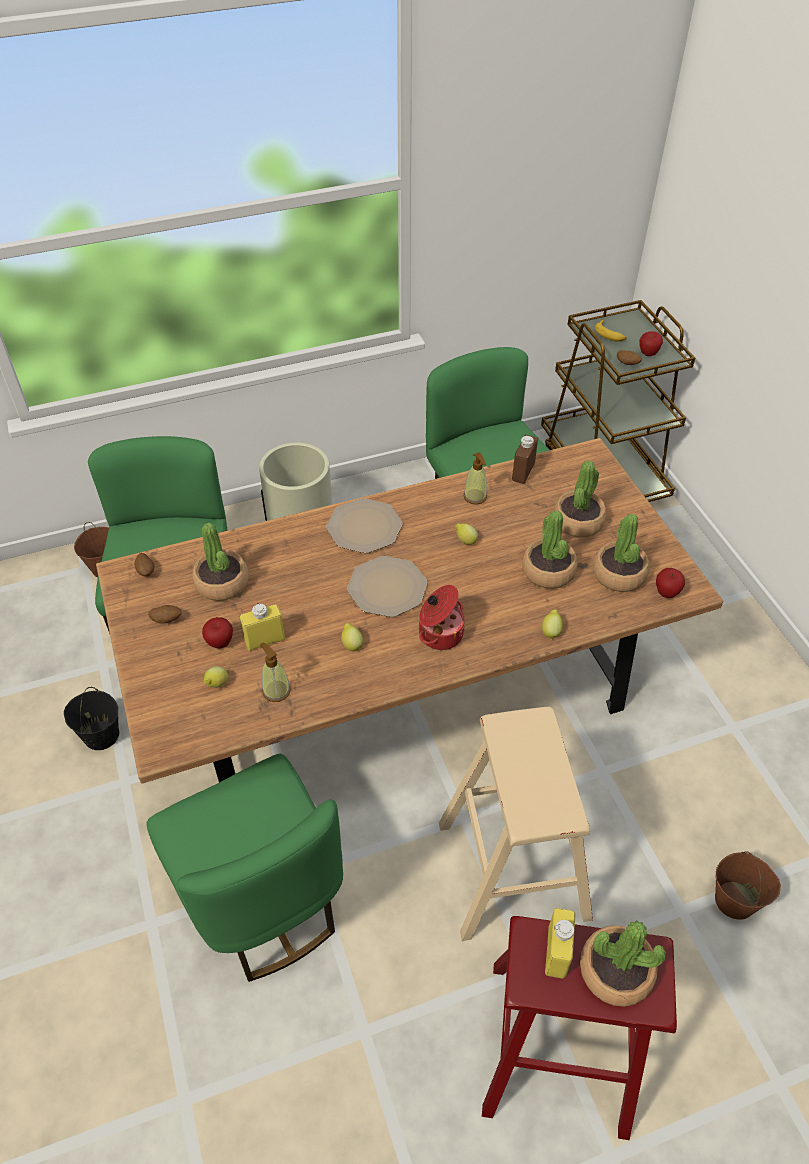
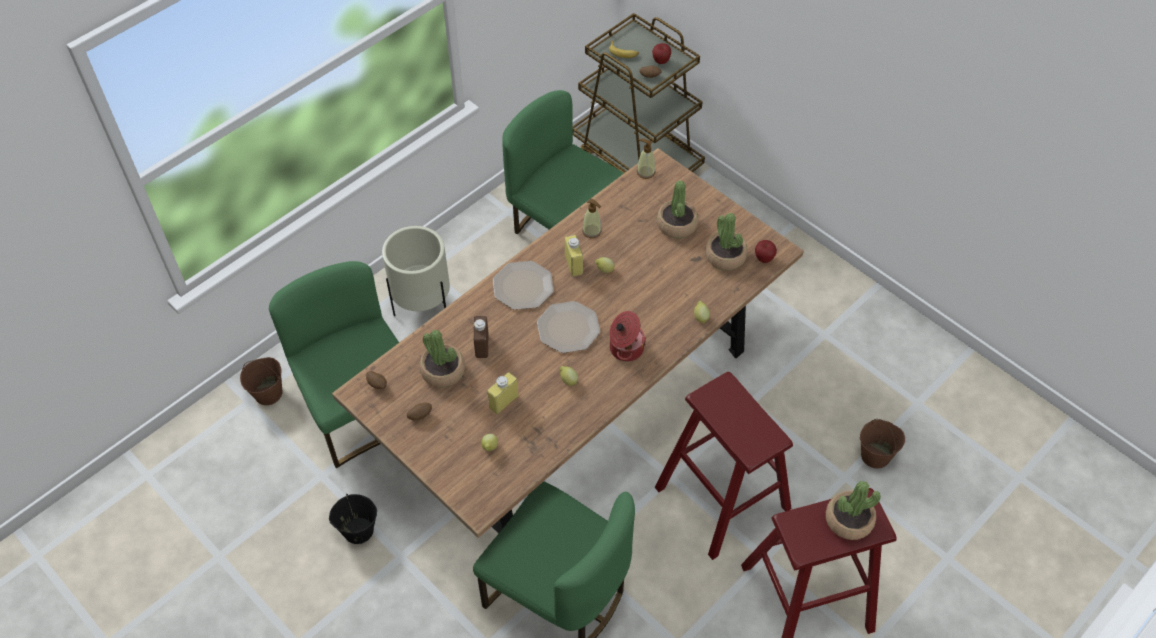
camera: 25 degrees left, 5 degrees up
(220, 643) = (472, 417): apple -> none
(276, 690) = (535, 435): soap dispenser -> soap dispenser (645, 172)
(512, 869) = (722, 497): beige stool -> red stool
(523, 472) = (616, 197): brown bottle -> brown bottle (482, 345)
(548, 571) = (676, 272): potted plant -> none
(556, 952) = (810, 525): yellow bottle -> yellow bottle (573, 265)

